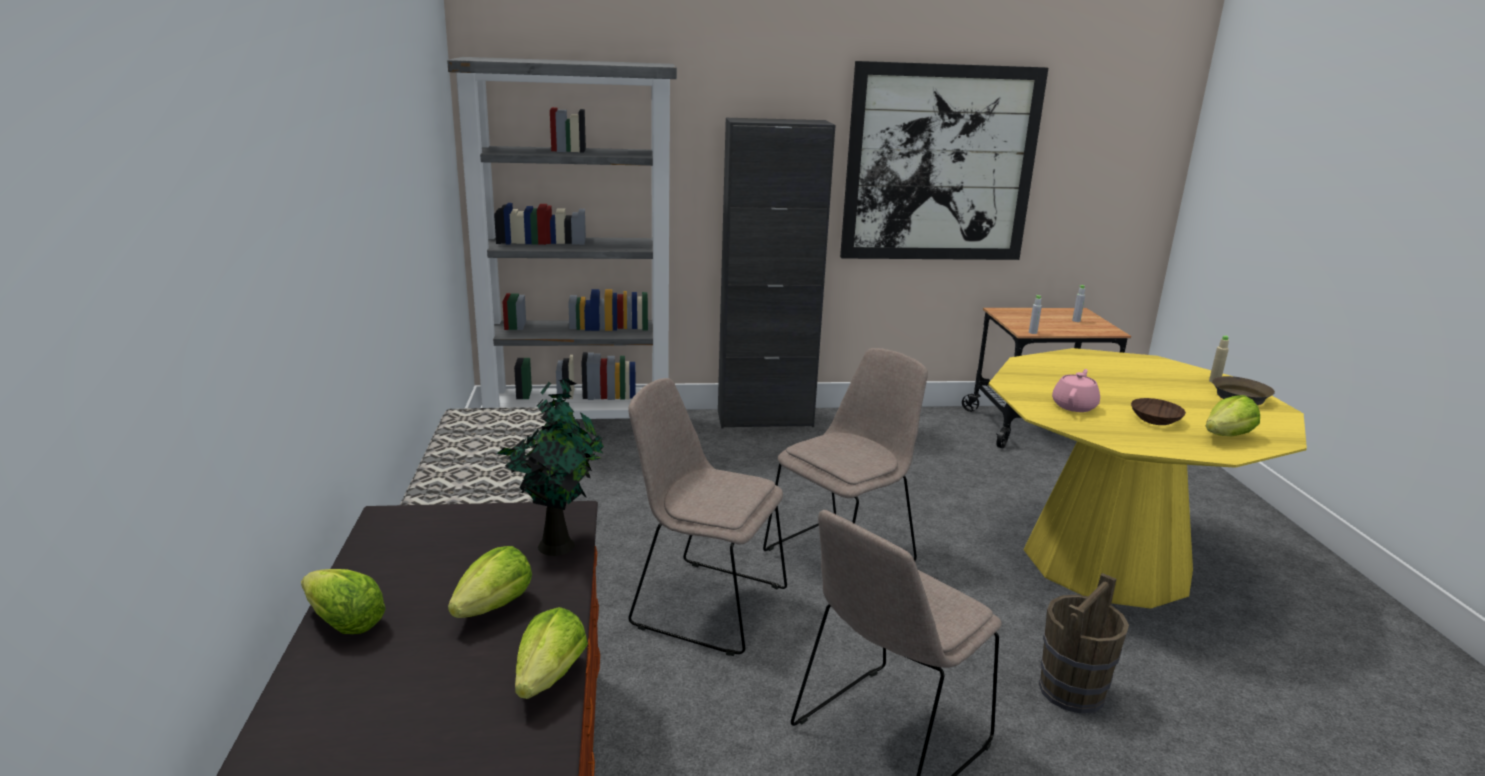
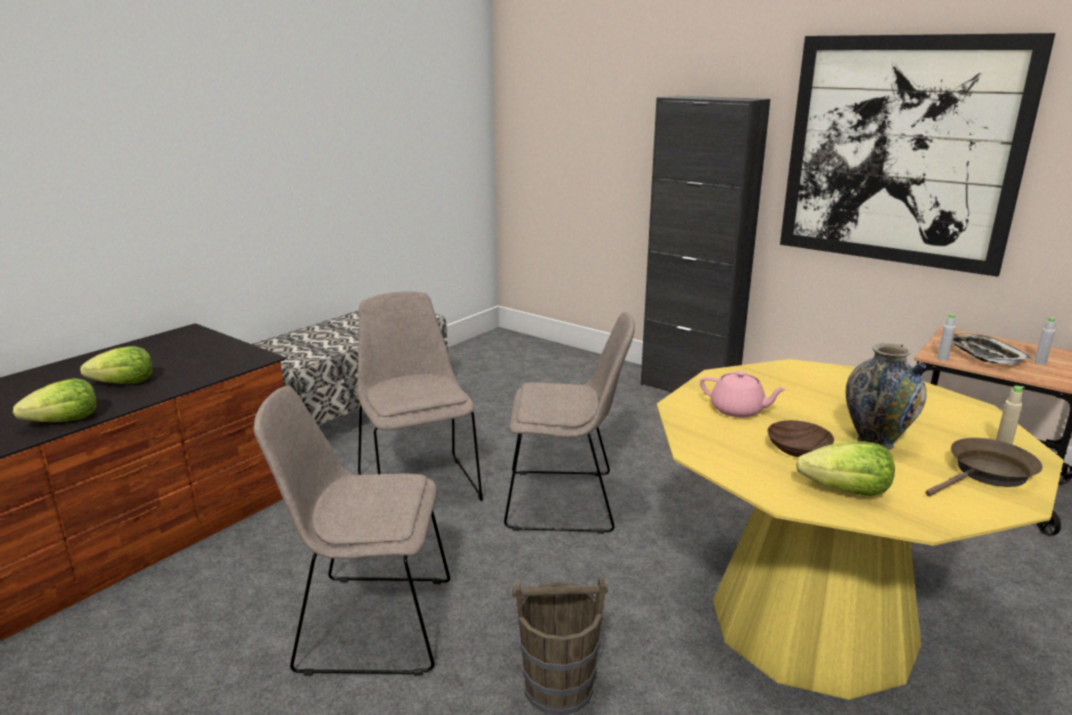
camera: 45 degrees right, 0 degrees up
(345, 623) = (71, 366): lettuce -> none
(557, 544) = (215, 369): potted plant -> none
(580, 424) = (545, 352): grey bookcase -> none
(1042, 323) = (982, 354): none -> tray
(1074, 406) = (738, 410): pink teapot -> pink teapot turned 45 degrees clockwise
(1169, 399) = (875, 441): none -> vase

